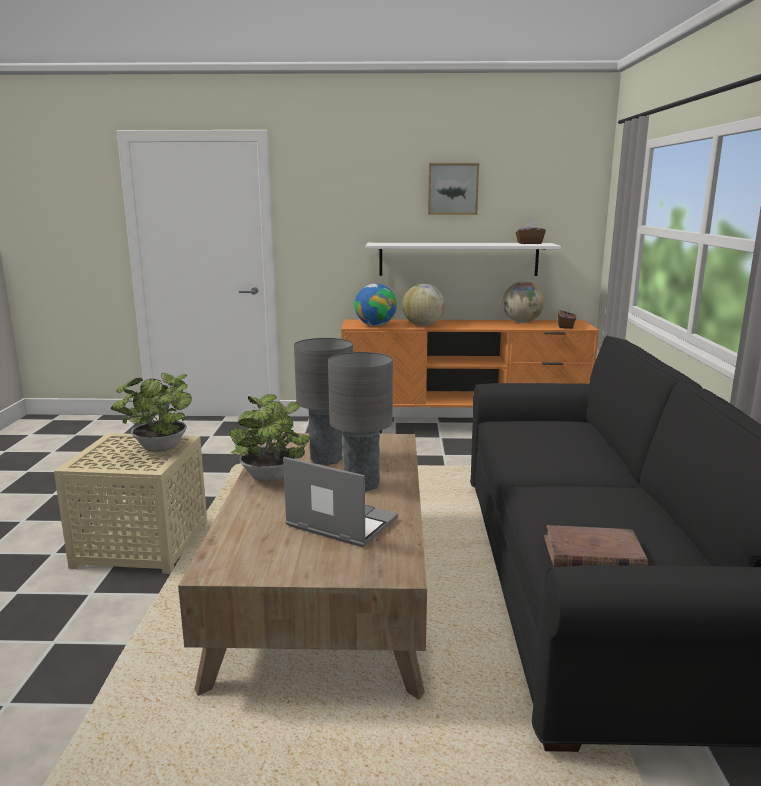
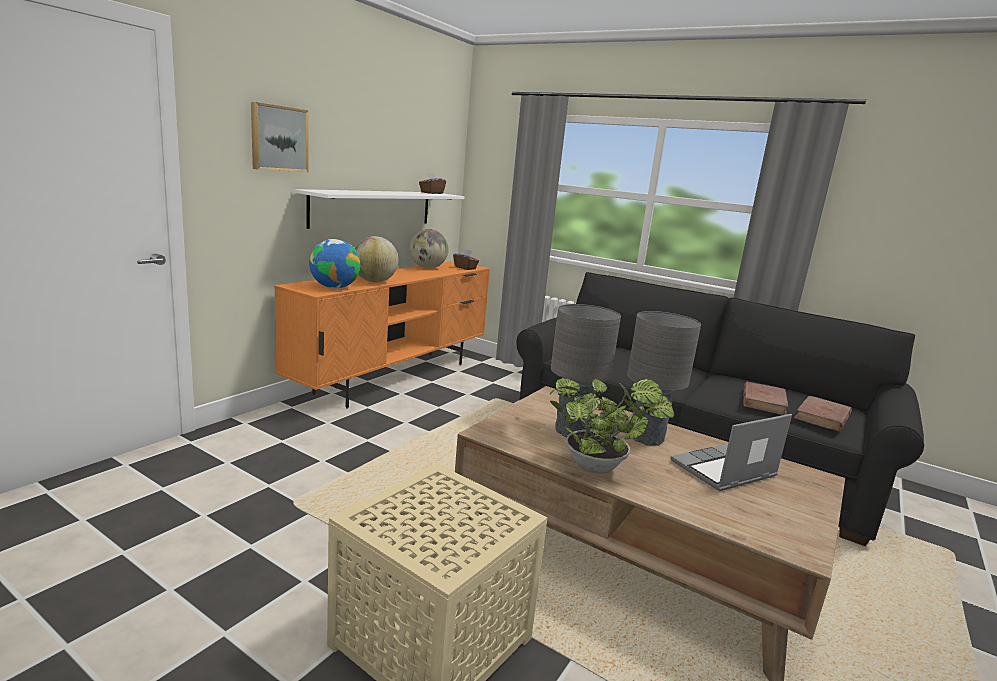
camera: 60 degrees left, 0 degrees up
(158, 449) = (457, 498): potted plant -> none
(453, 189) = (369, 133): picture -> picture (278, 138)
(572, 515) = (763, 401): none -> brown book

